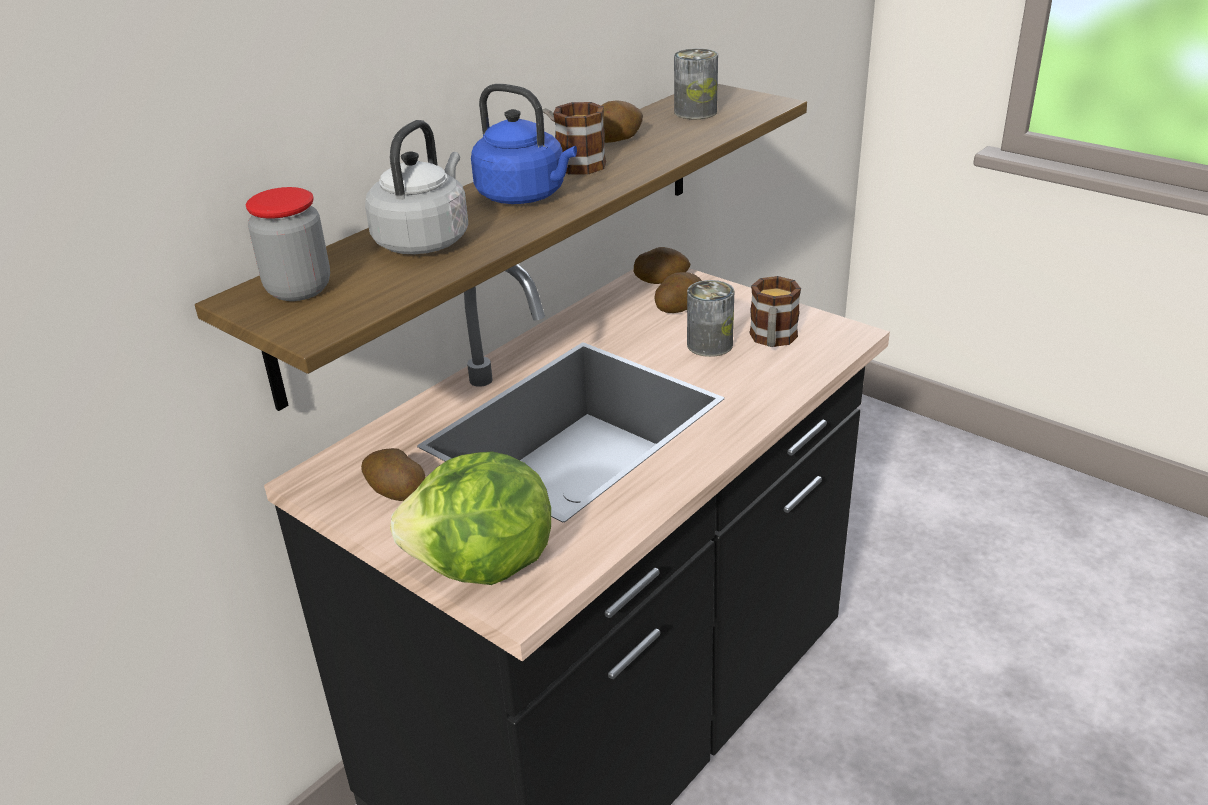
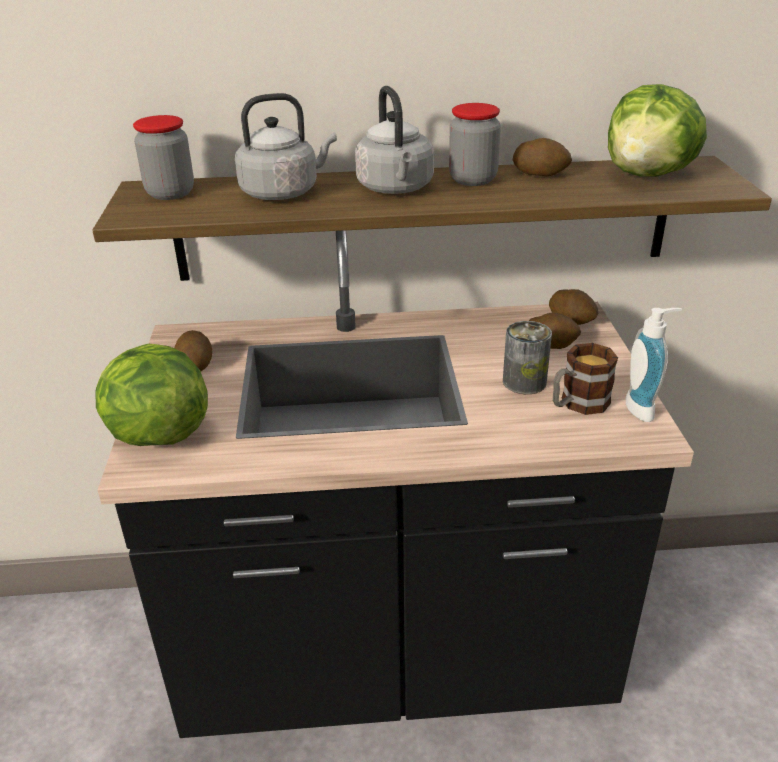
camera: 45 degrees right, 0 degrees up
(525, 196) = (396, 189): blue kettle -> grey kettle
(571, 163) = (473, 180): mug -> jar
(695, 112) = (648, 175): can -> lettuce
(817, 319) = (644, 408): none -> soap dispenser

